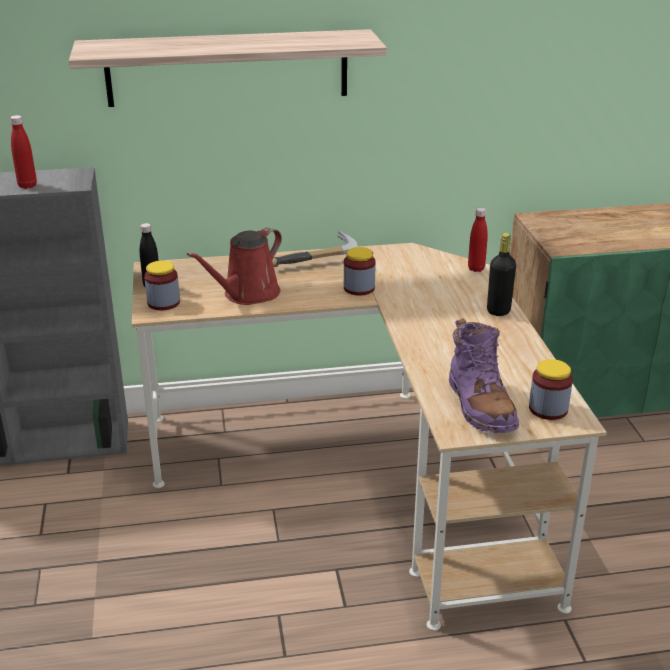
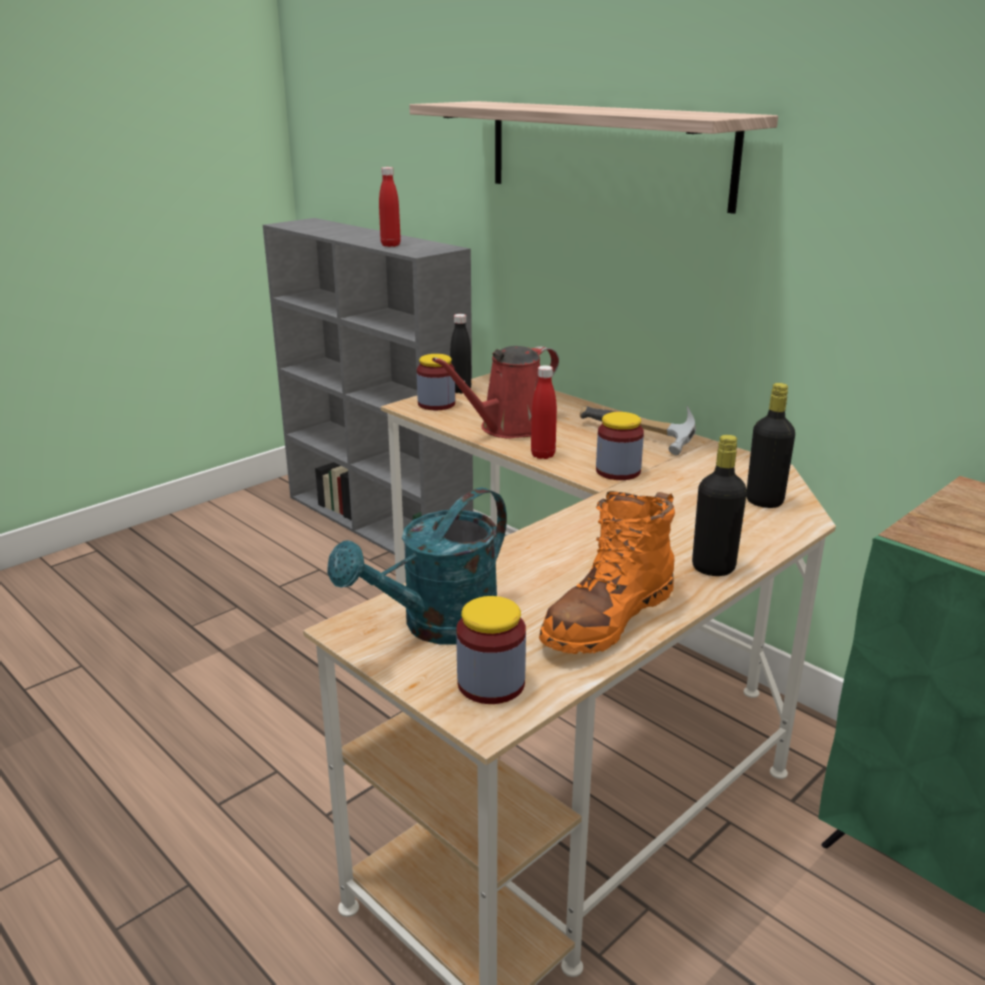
camera: 55 degrees right, 5 degrees down
(247, 294) = (509, 428): red watering can -> red watering can turned 45 degrees counterclockwise
(445, 268) = (764, 501): none -> black bottle
(476, 269) = (802, 520): red bottle -> red bottle (543, 455)
(480, 405) = (438, 627): purple boot -> turquoise watering can
(518, 356) = (608, 618): none -> orange boot

